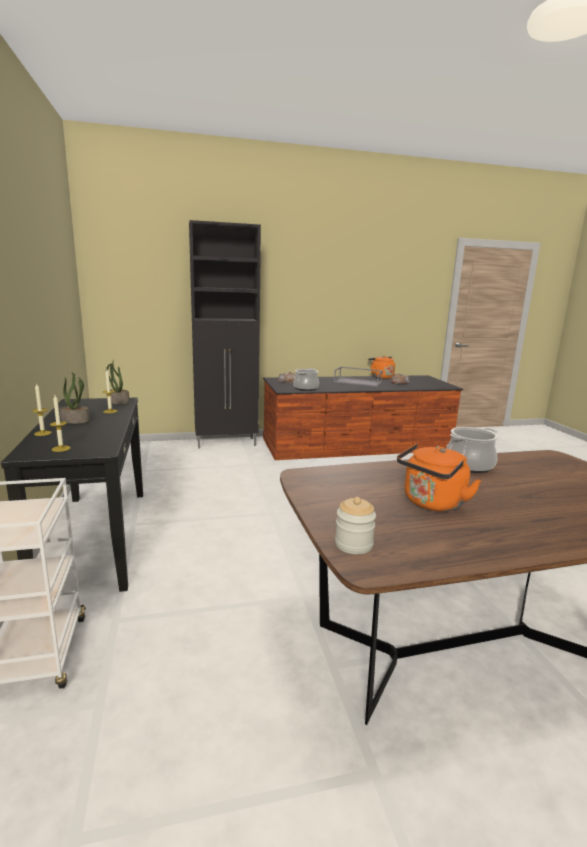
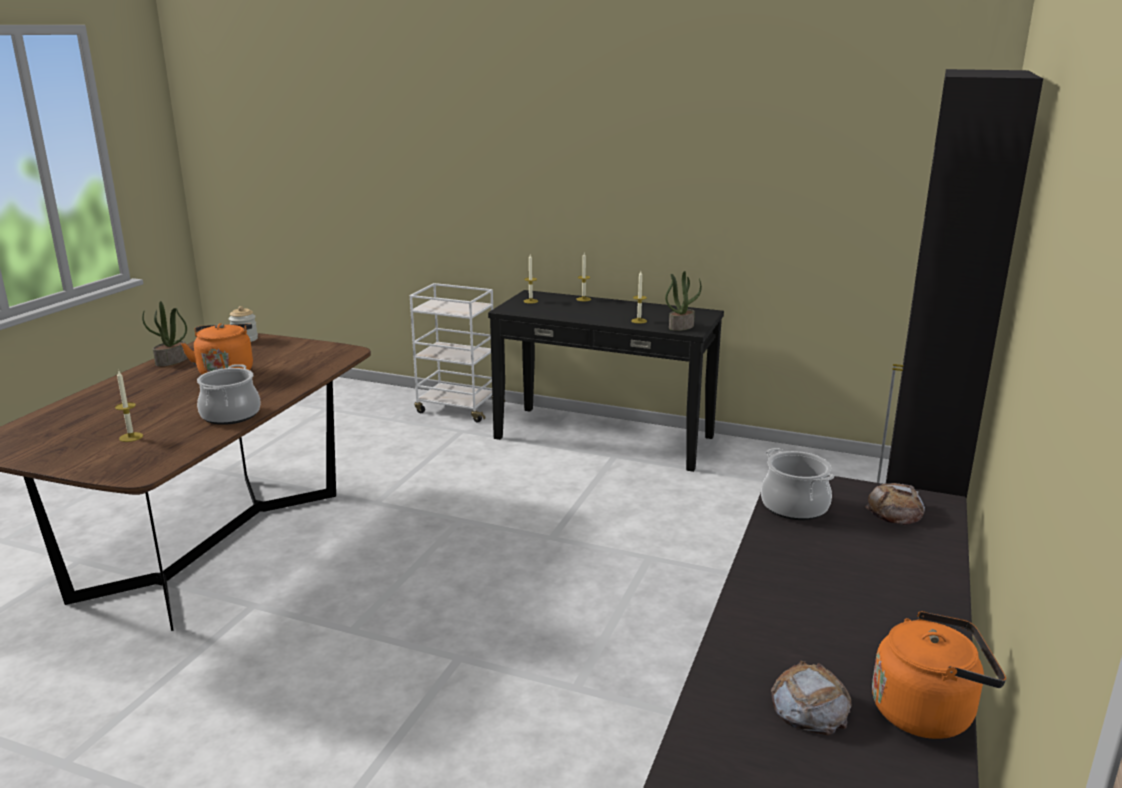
camera: 125 degrees right, 5 degrees up
(76, 421) = (613, 309): potted plant -> potted plant (171, 361)
(358, 382) = (848, 617): grey tray -> none
(555, 478) = (131, 437): none -> candle

